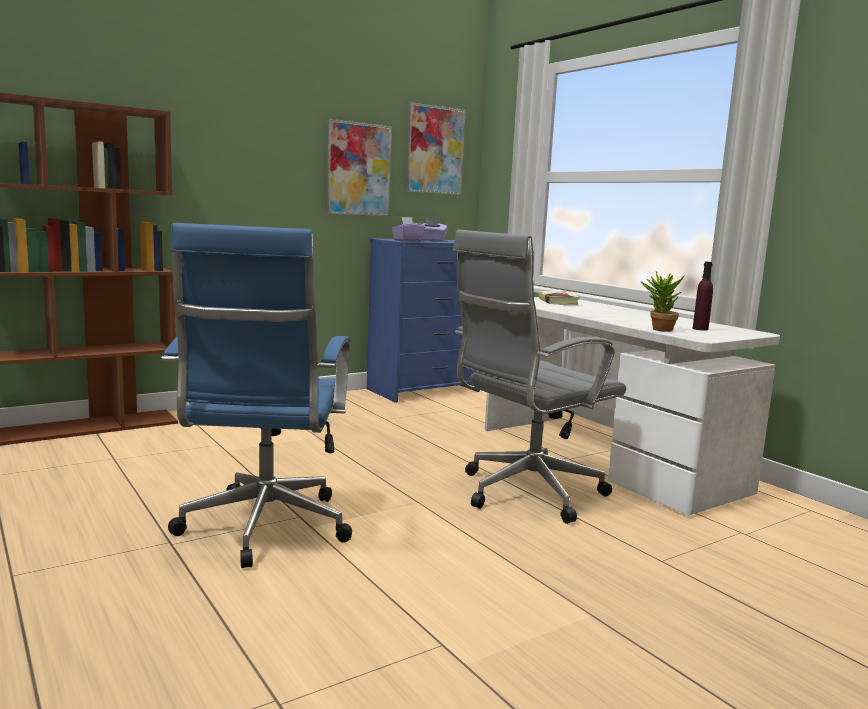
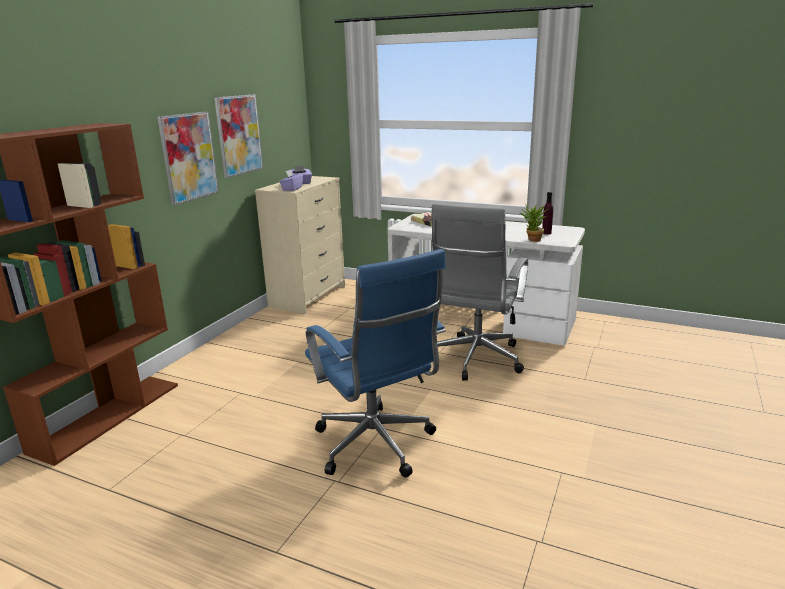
camera: 30 degrees left, 10 degrees up
(424, 390) = (308, 296): blue dresser -> beige dresser
(434, 150) = (281, 107): picture -> picture (188, 157)

